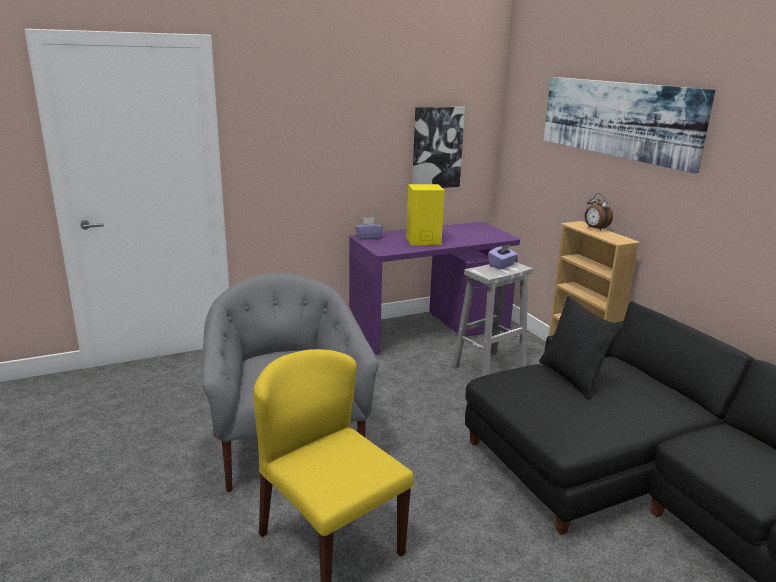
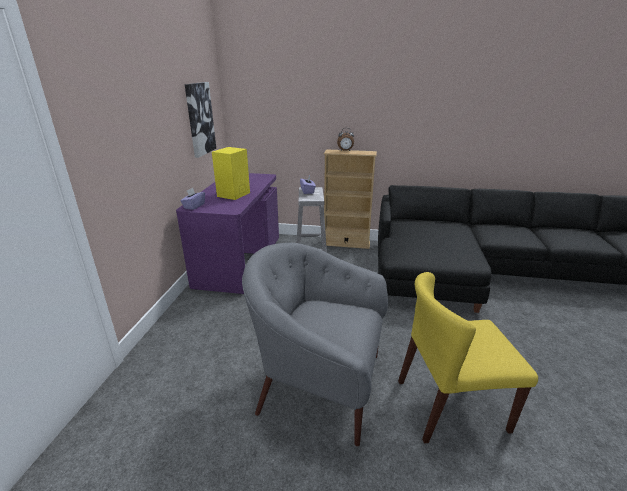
camera: 55 degrees left, 5 degrees up
(571, 378) = (413, 236): black pillow -> none
(617, 119) = (341, 77): picture -> none

